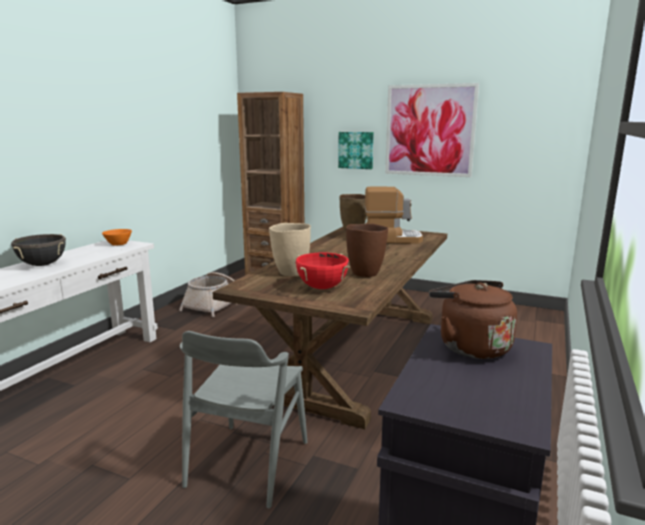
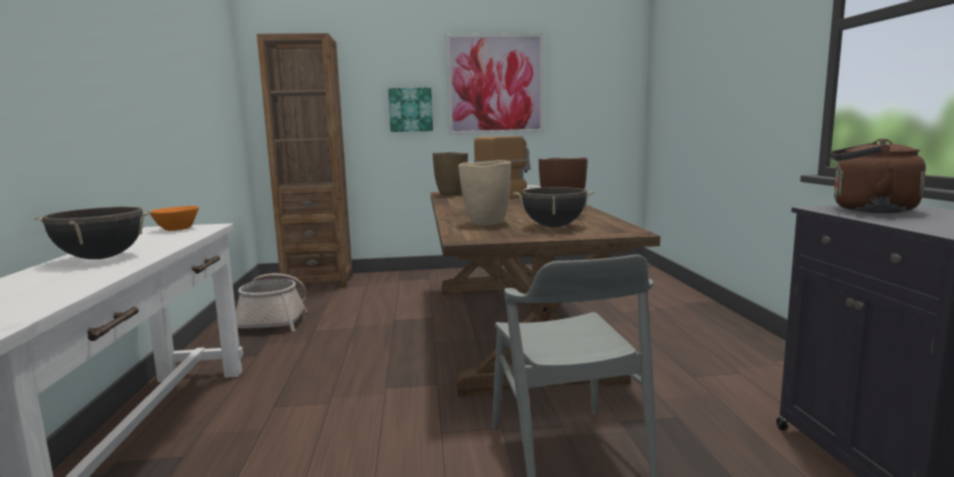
camera: 30 degrees left, 5 degrees down
(322, 287) = (553, 226): red cooking pot -> black cooking pot

